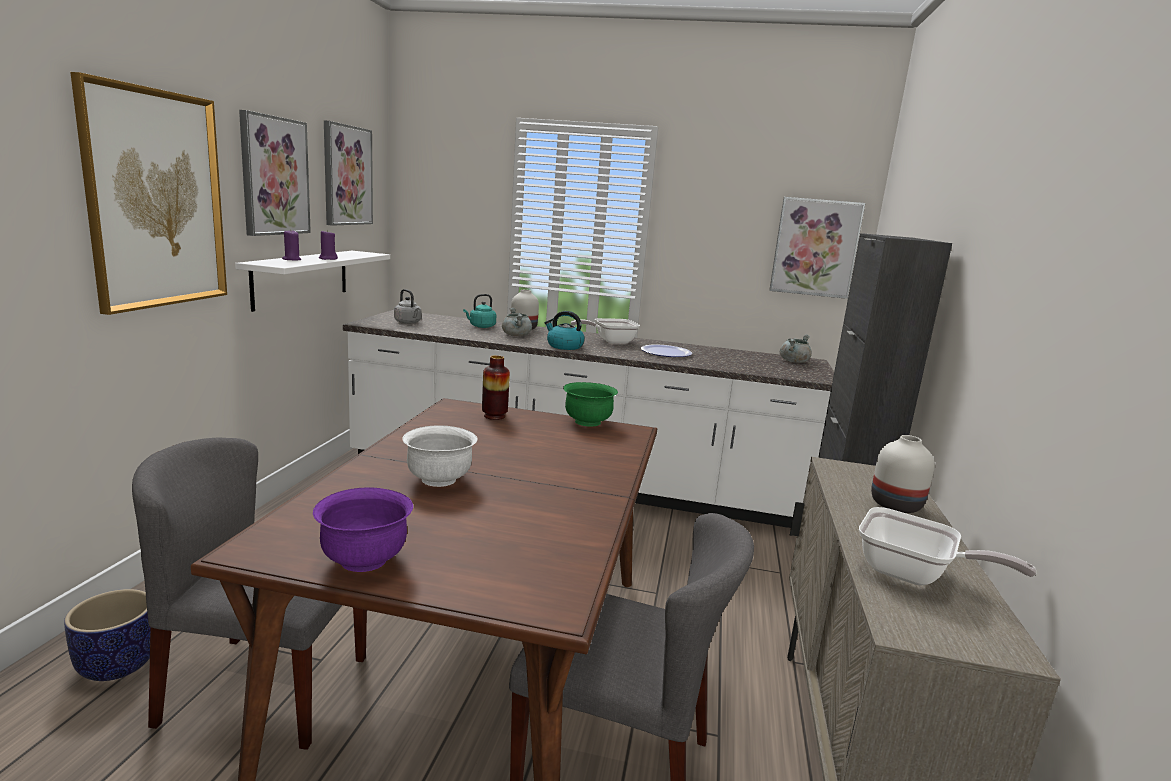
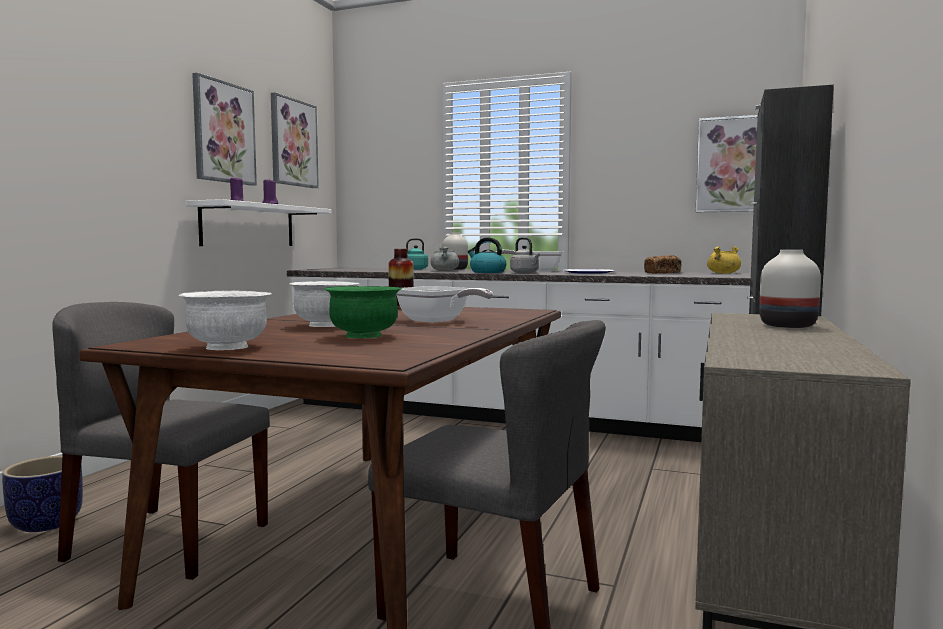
camera: 10 degrees right, 10 degrees down
(156, 199) = (116, 135): picture -> none
(364, 560) = (228, 347): purple bowl -> white bowl
(408, 322) = (347, 269): grey kettle -> grey kettle (525, 273)
(588, 422) = (491, 308): green bowl -> green bowl (364, 336)
(736, 356) = (662, 273): none -> bread
(794, 361) = (723, 273): grey cooking pot -> yellow cooking pot
(913, 575) = (777, 346): frying pan -> frying pan (437, 321)

